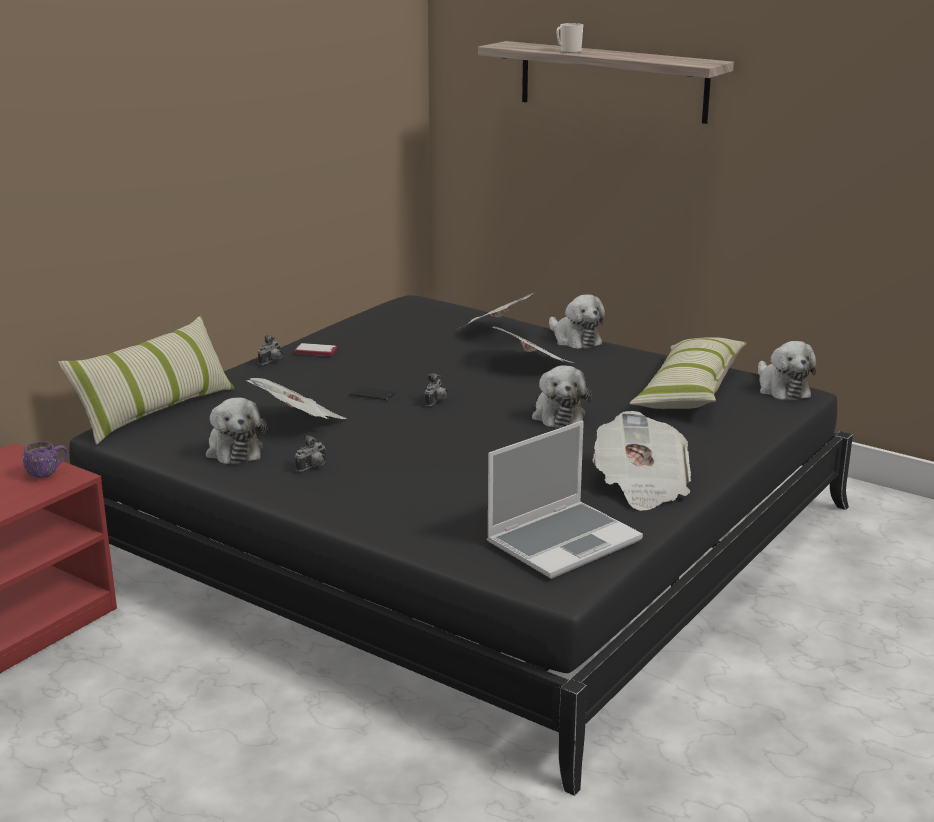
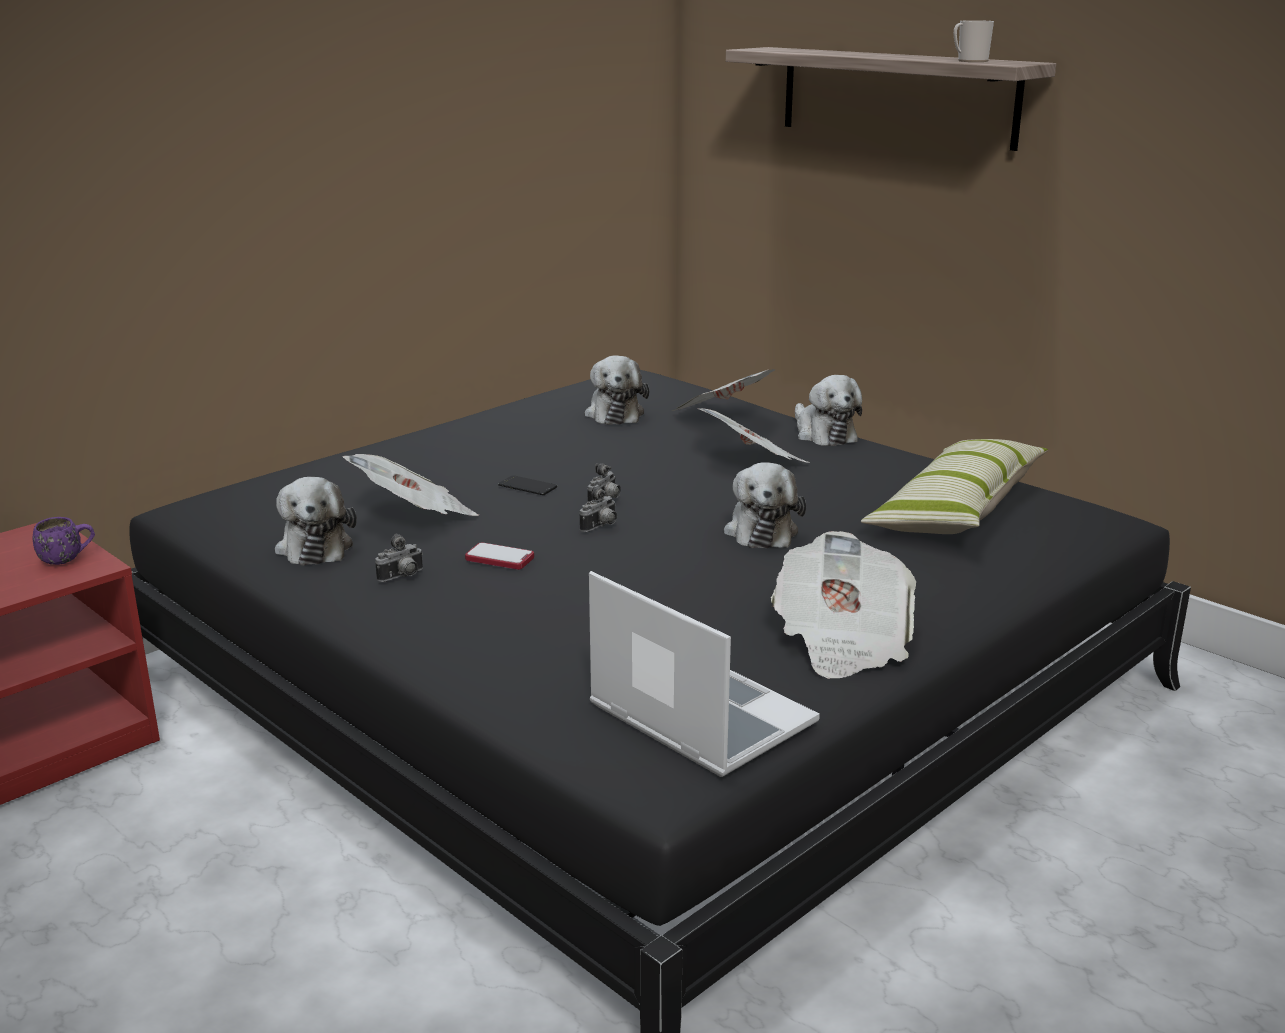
camera: 10 degrees right, 0 degrees up
(155, 411) = (250, 489): pillow -> none
(272, 361) = (426, 438): camera -> camera (601, 527)
(316, 351) = (484, 428): phone -> phone (499, 558)
(564, 541) = (697, 716): laptop -> laptop turned 105 degrees counterclockwise
(568, 52) = (837, 54): mug -> mug (969, 61)
(781, 388) = (1089, 516): plush toy -> plush toy (614, 413)

